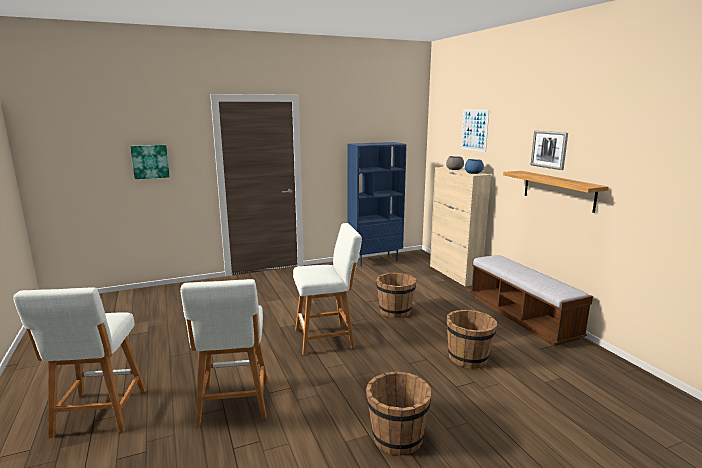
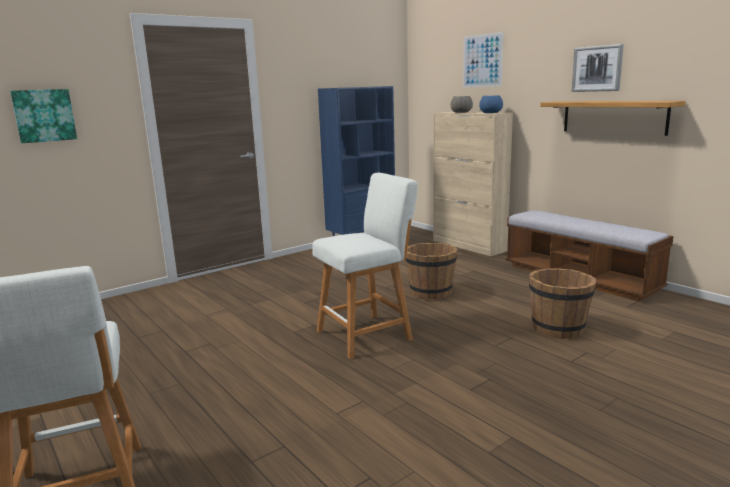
camera: 15 degrees left, 0 degrees up
(233, 404) = (295, 437): white stool -> none
(397, 437) = (549, 433): brown bucket -> none

